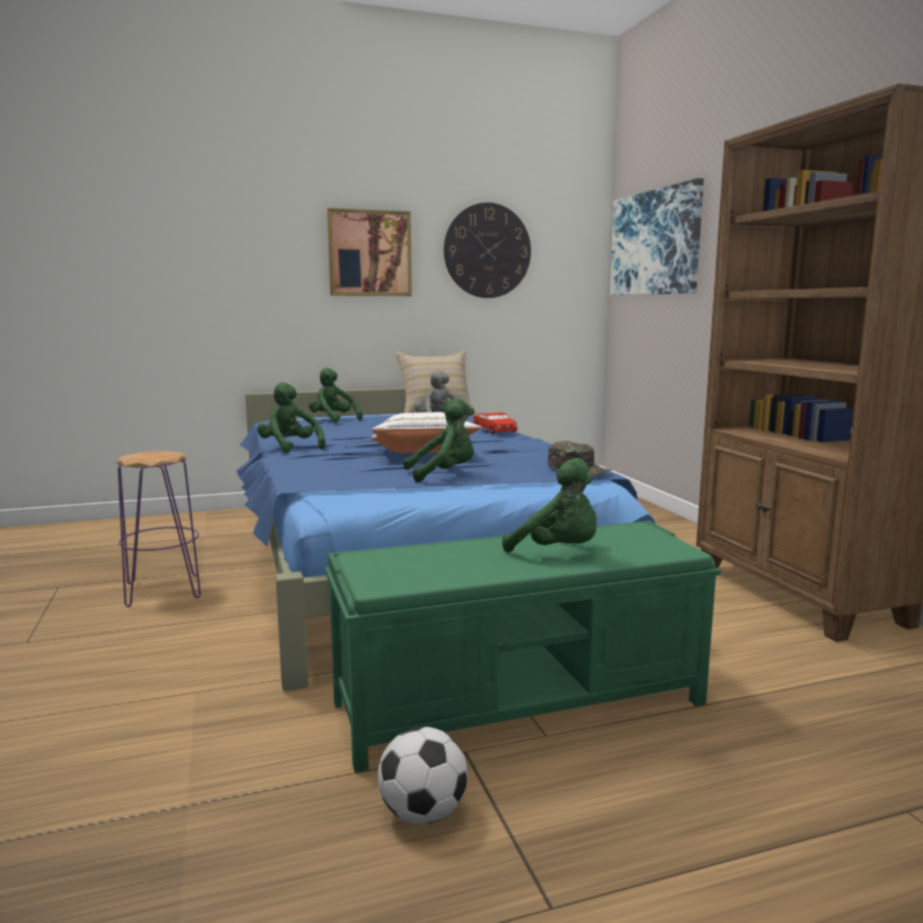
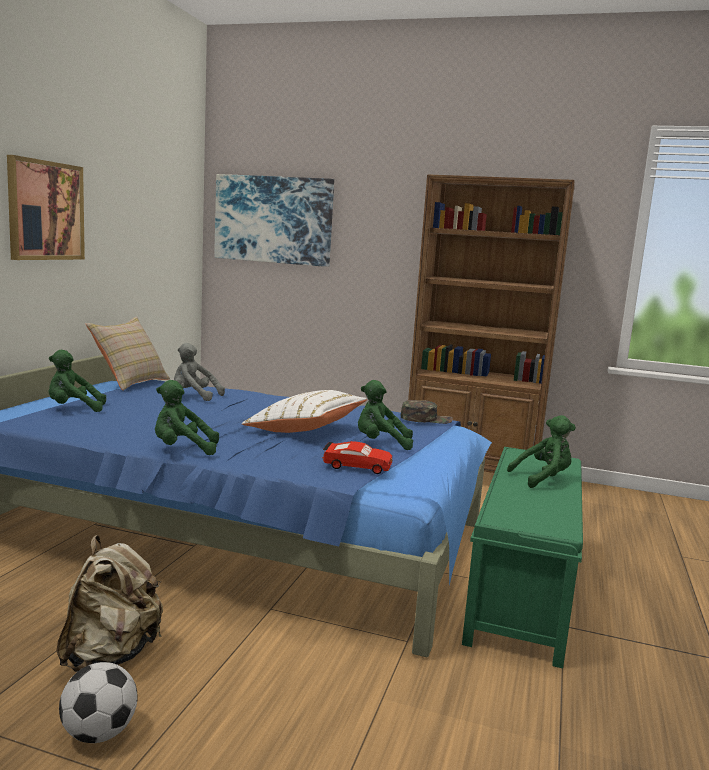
camera: 55 degrees left, 0 degrees up
(164, 590) = (111, 655): purple stool -> beige backpack
(422, 813) = (621, 662): football -> football (98, 733)
(444, 474) = (381, 444): green plush toy -> green plush toy turned 105 degrees counterclockwise
(487, 251) = (133, 212): wall clock -> none
(494, 430) = (259, 395): red toy car -> red toy car (357, 466)

